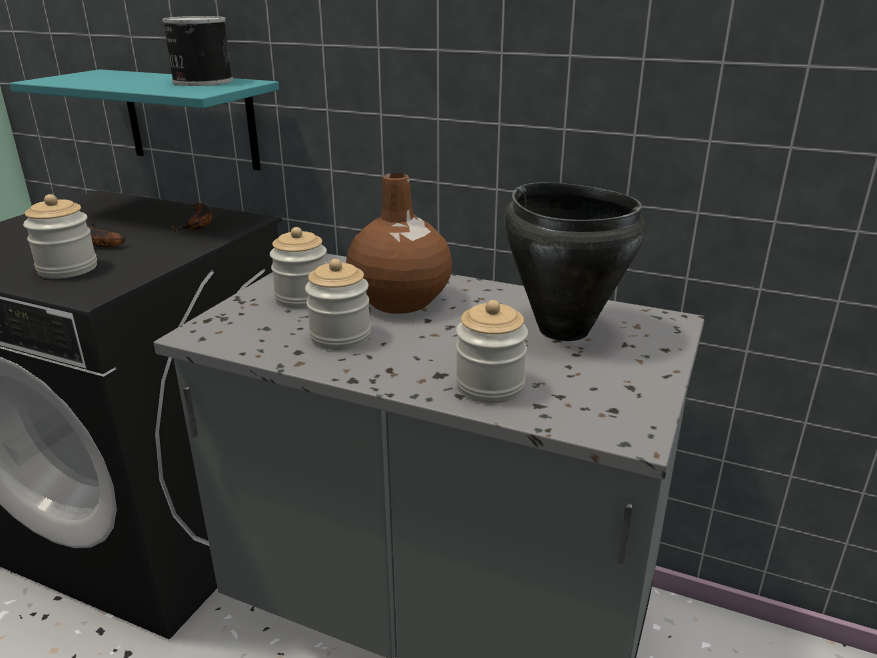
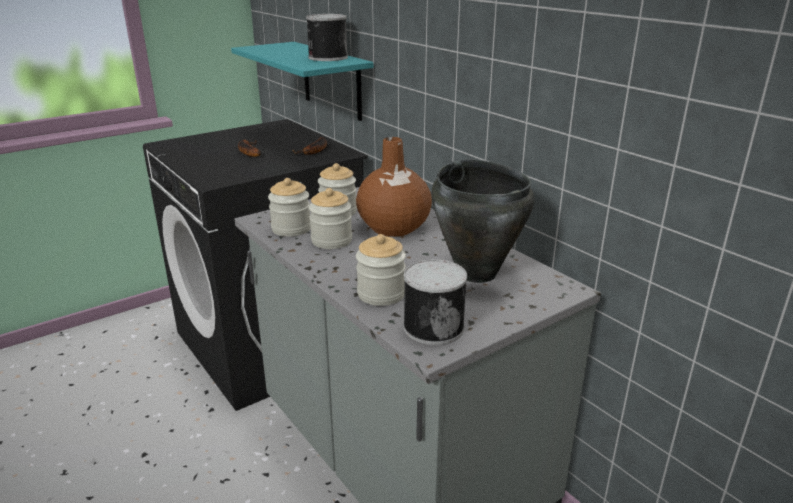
camera: 30 degrees right, 0 degrees up
(68, 269) = (218, 165): jar -> jar (291, 229)
(599, 405) = (433, 326): none -> can

